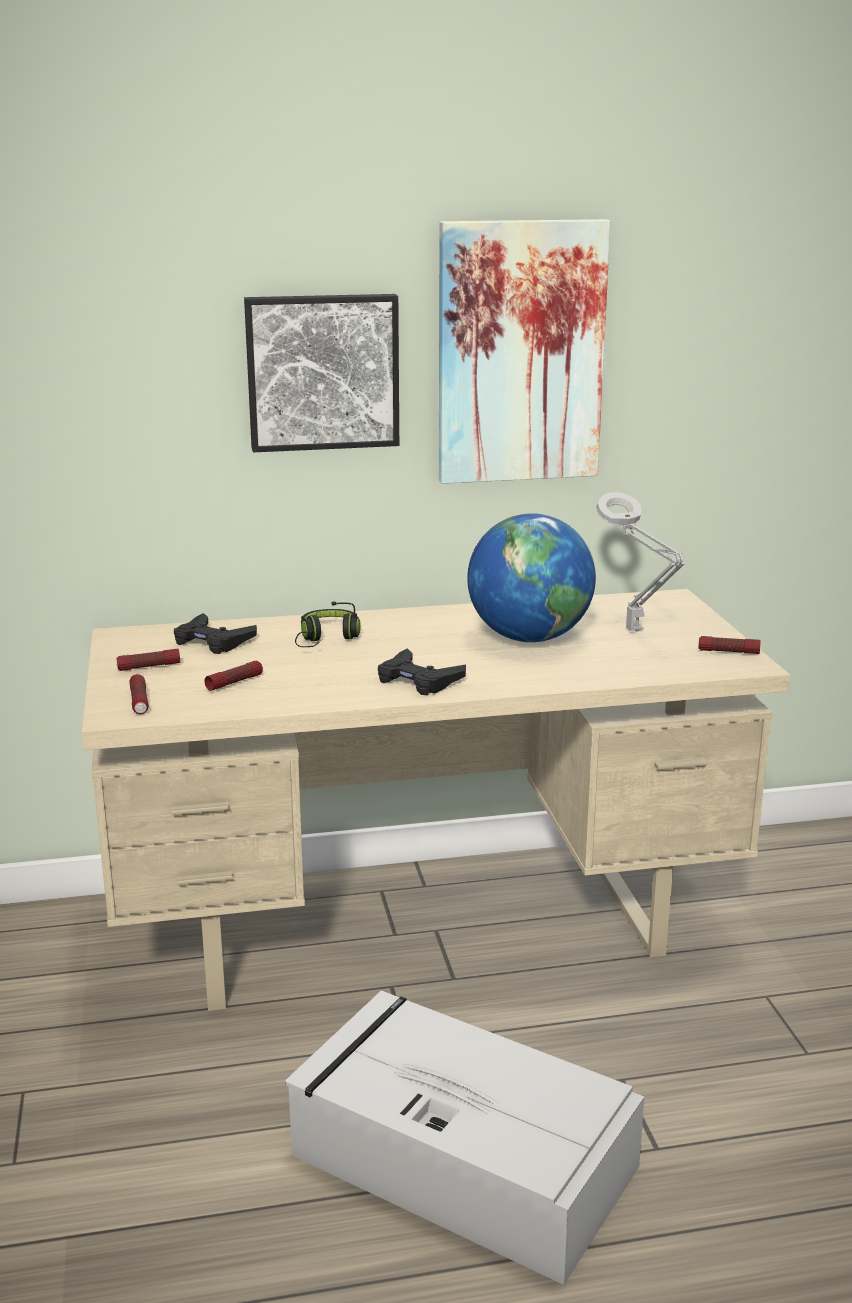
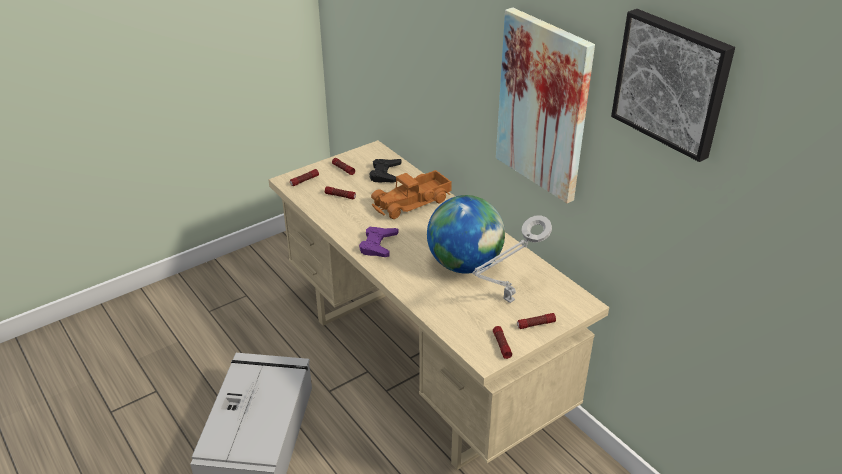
camera: 65 degrees right, 15 degrees up
(322, 371) = (460, 67): picture -> picture (672, 82)
(327, 639) = (412, 203): black headphones -> toy truck
(418, 680) = (378, 245): black game controller -> purple game controller
(697, 627) = (536, 324): none -> flashlight

